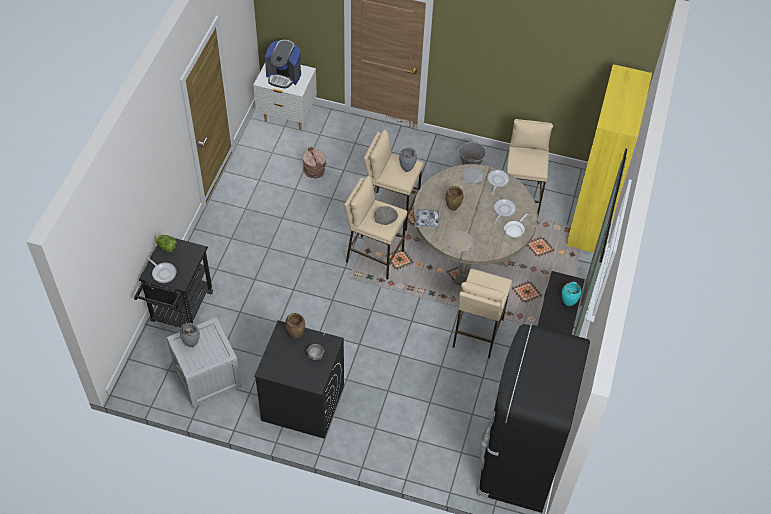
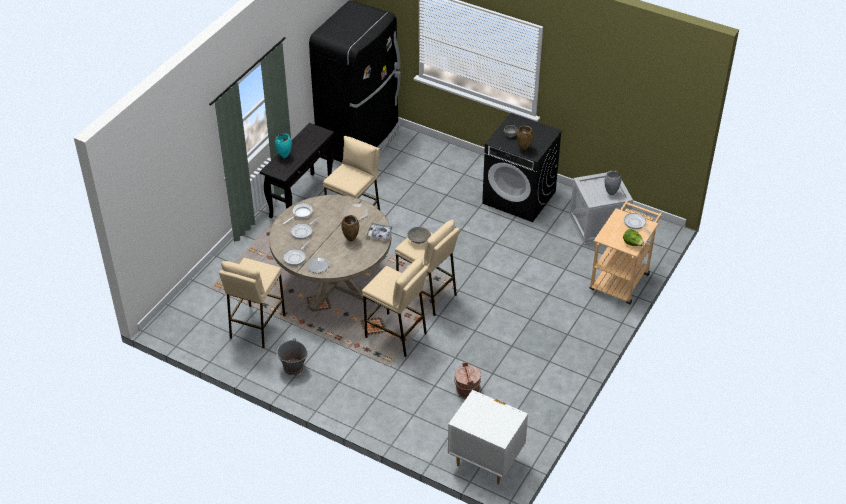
camera: 165 degrees left, 10 degrees down
(179, 311) = (621, 278): black cart -> beige cart
(283, 76) = (489, 418): coffee machine -> none
(407, 170) = (381, 281): grey vase -> none
(591, 219) = (198, 295): yellow bookcase -> none

